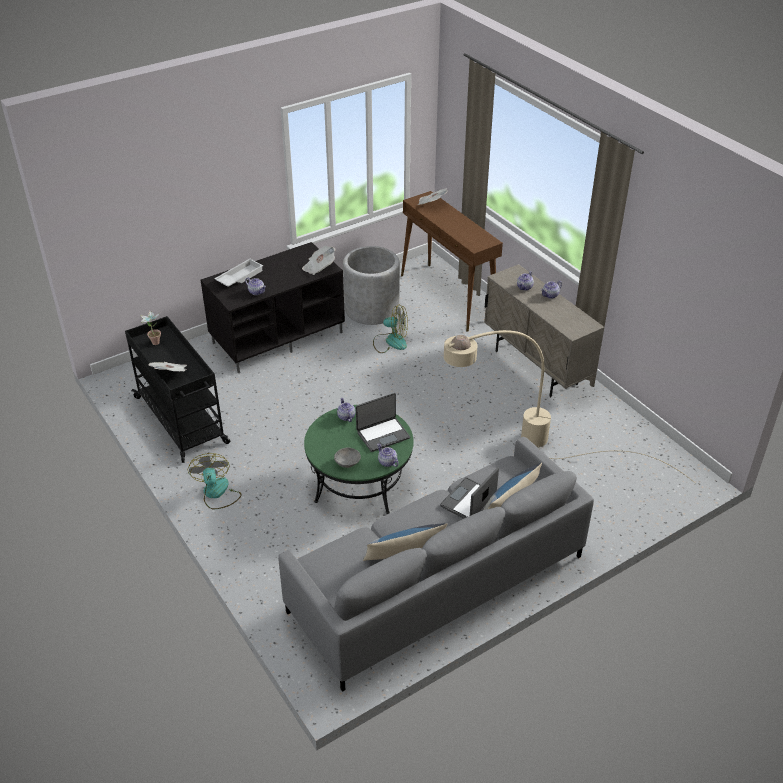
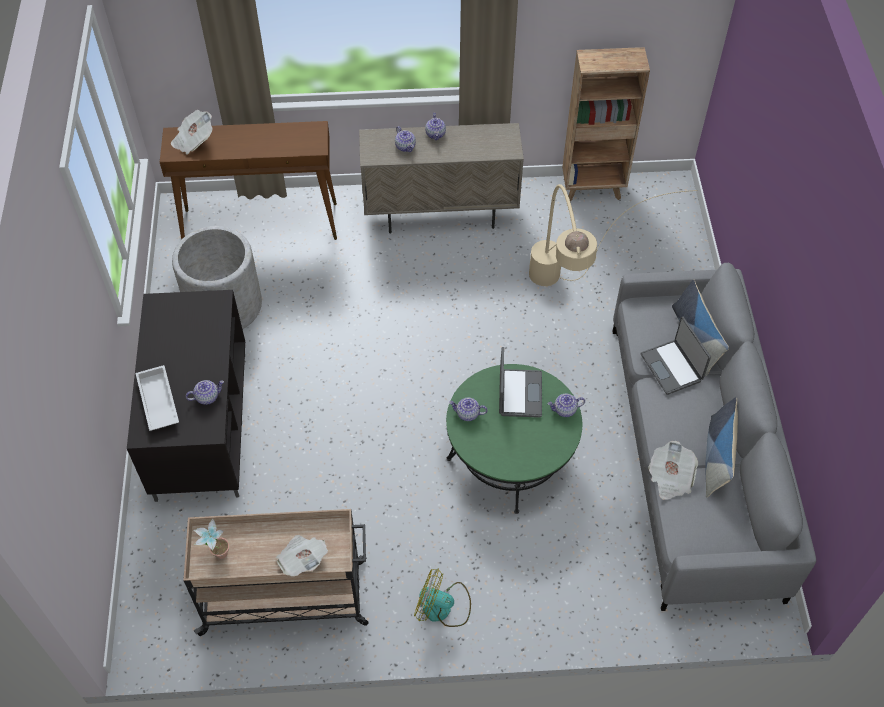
camera: 60 degrees left, 15 degrees up
(182, 421) = (286, 596): black cart -> beige cart
(319, 268) = (208, 310): newspaper -> newspaper (670, 478)
(348, 463) = (545, 446): grey bowl -> none
(390, 342) = (299, 316): fan -> none
(643, 434) = (593, 189): none -> brown bookcase

